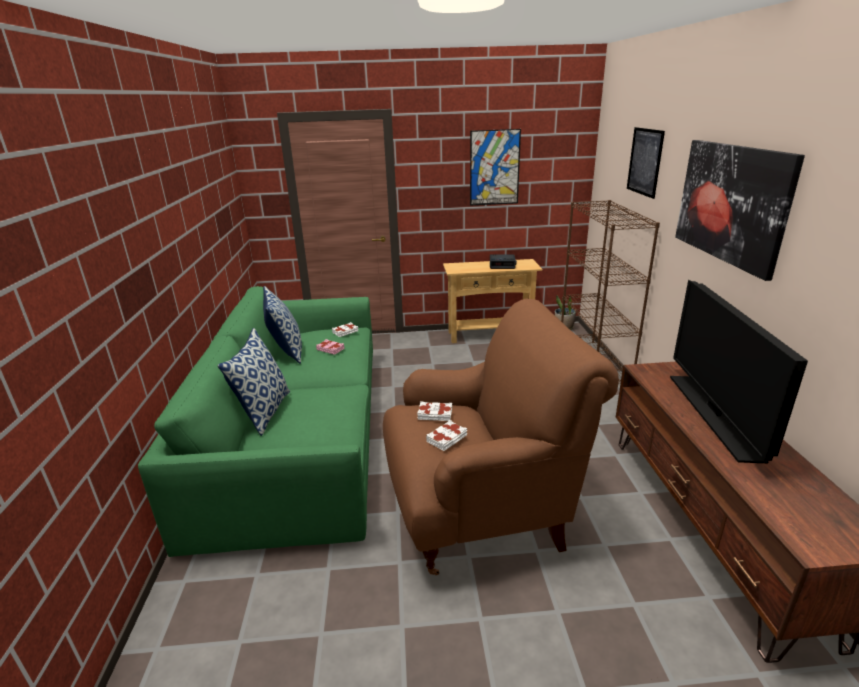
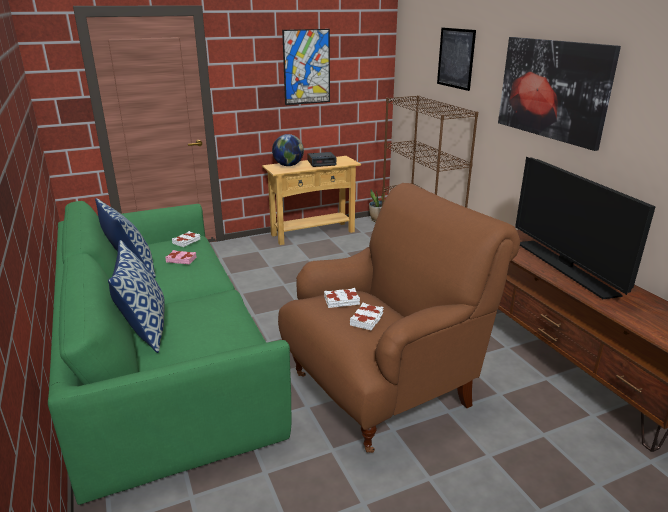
camera: 20 degrees left, 0 degrees up
(467, 265) = (288, 165): none -> globe

